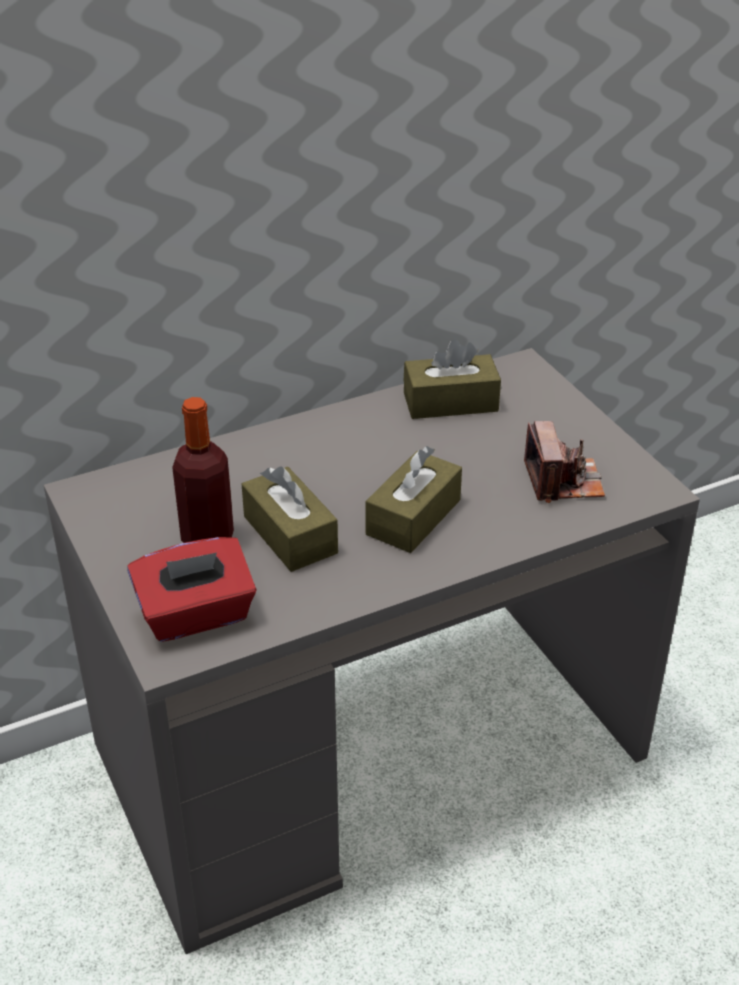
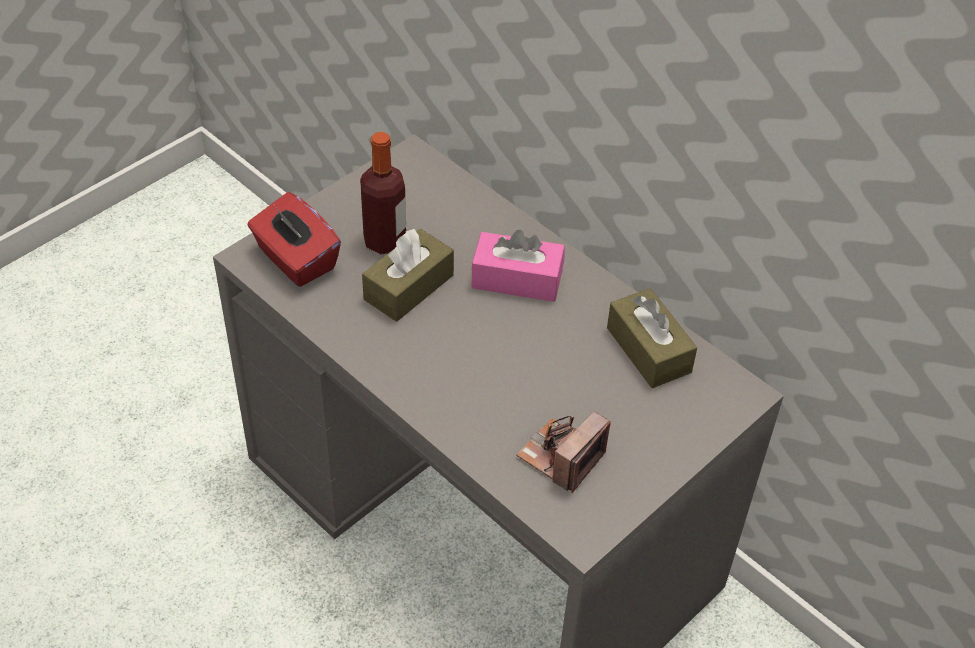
camera: 70 degrees right, 10 degrees up
(318, 459) = (517, 279): none -> pink tissue box
(413, 517) = (463, 359): brown tissue box -> none
(563, 481) = (562, 457): camera -> camera turned 150 degrees clockwise

